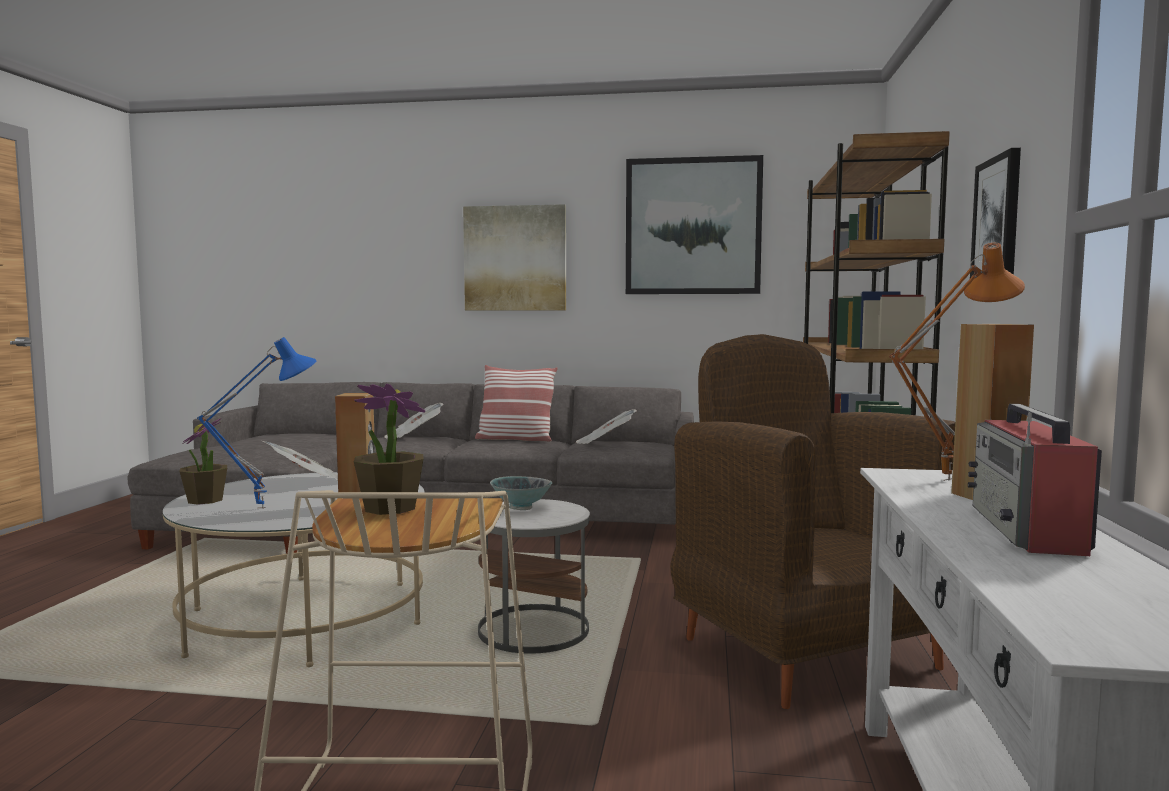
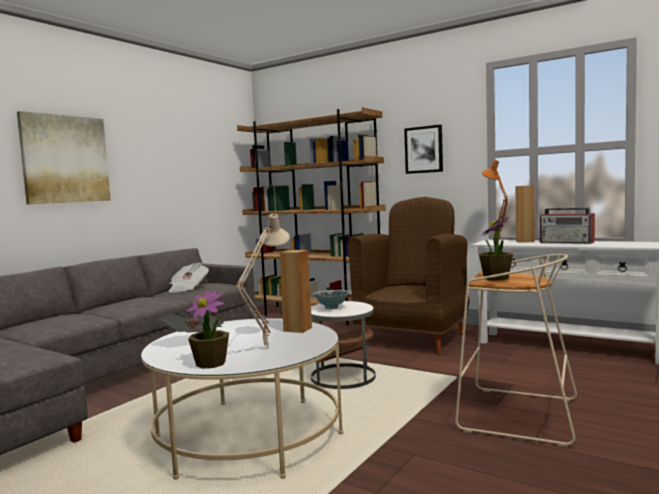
camera: 65 degrees left, 0 degrees up
(262, 507) = (264, 348): blue table lamp -> beige table lamp
(414, 437) = (50, 319): newspaper -> none
(515, 439) = (126, 301): pillow -> none
(693, 226) = (178, 142): picture -> none
(805, 652) = (412, 339): brown armchair -> brown armchair turned 120 degrees clockwise

